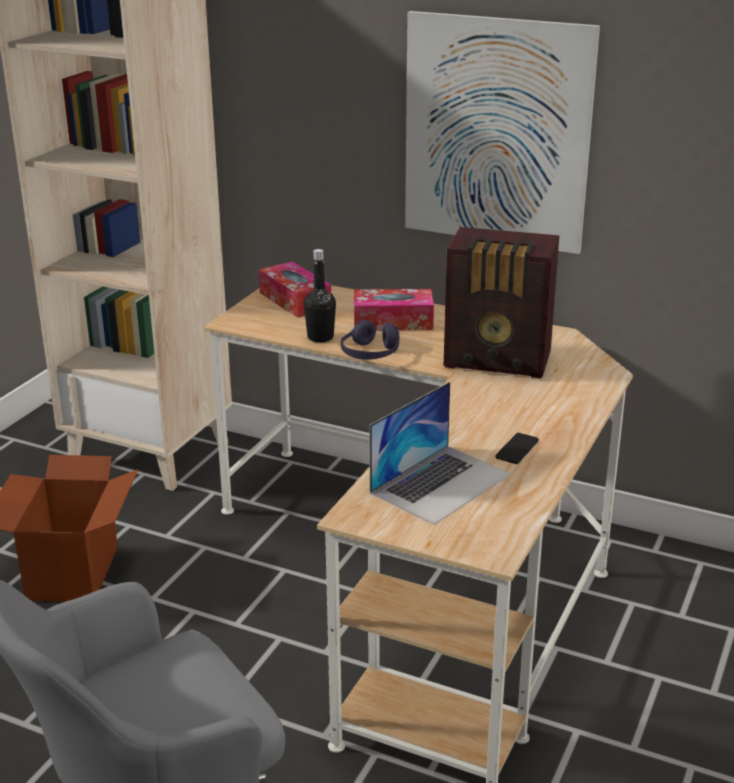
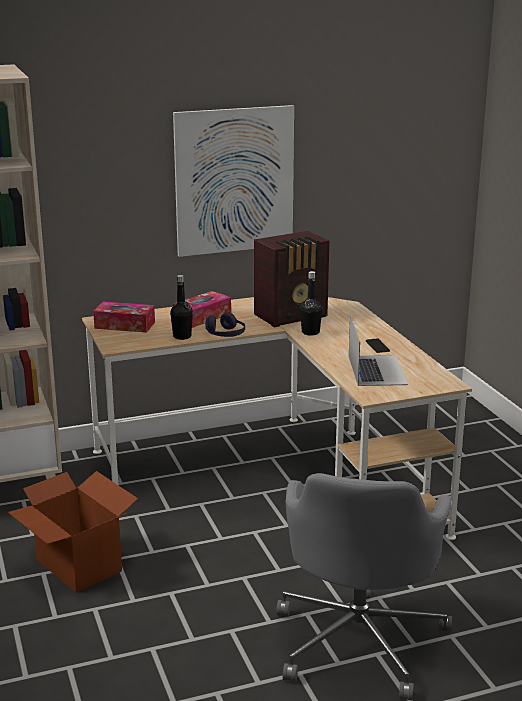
camera: 45 degrees left, 5 degrees down
(473, 392) = (310, 332): none -> black bottle

